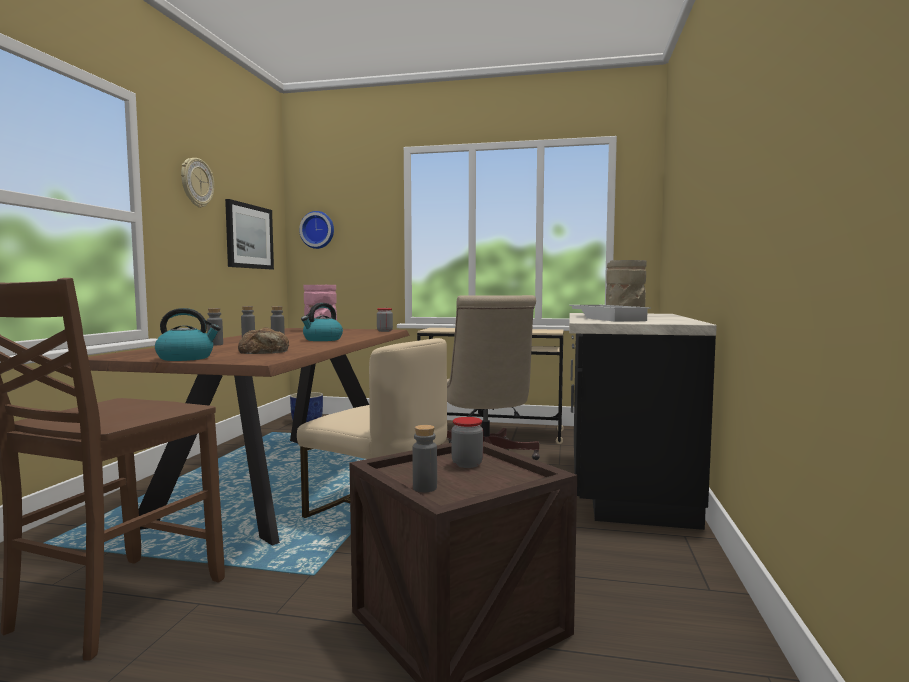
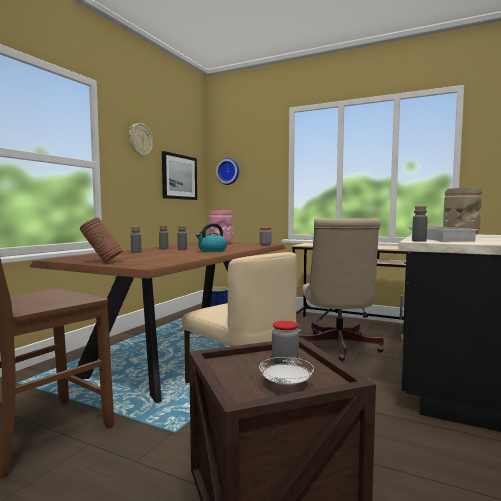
camera: 15 degrees right, 0 degrees up
(186, 358) = (102, 262): kettle -> brown vase
(265, 351) = (161, 258): bread -> none
(424, 488) = (236, 381): grey bottle -> grey bottle (419, 241)
(481, 485) = (286, 384): none -> white plate

